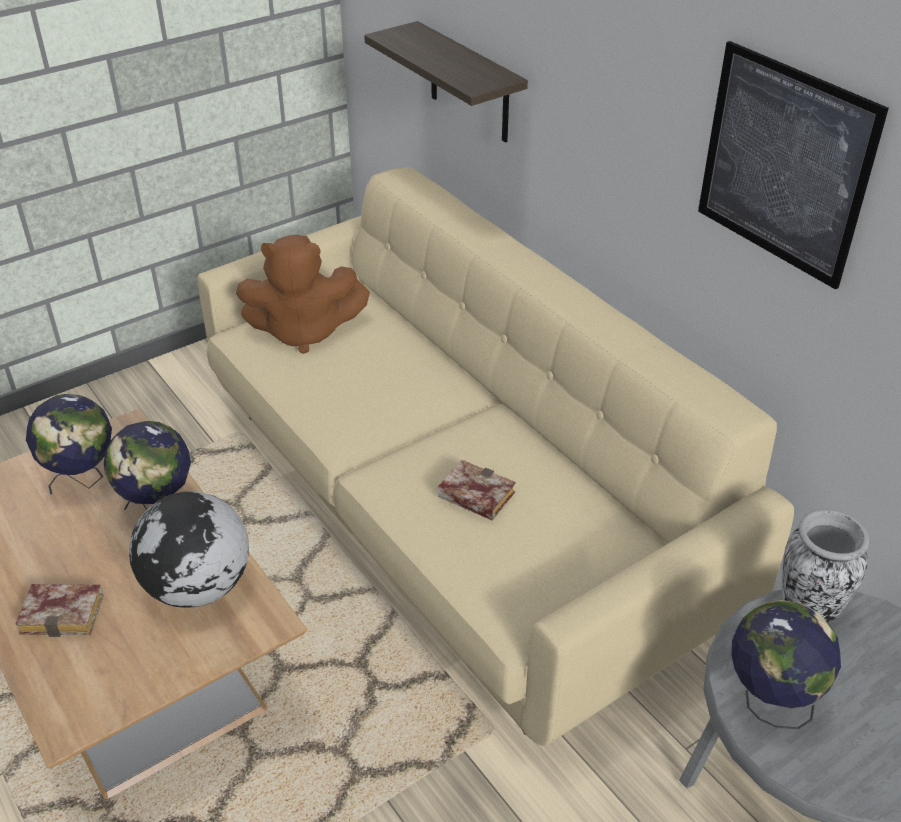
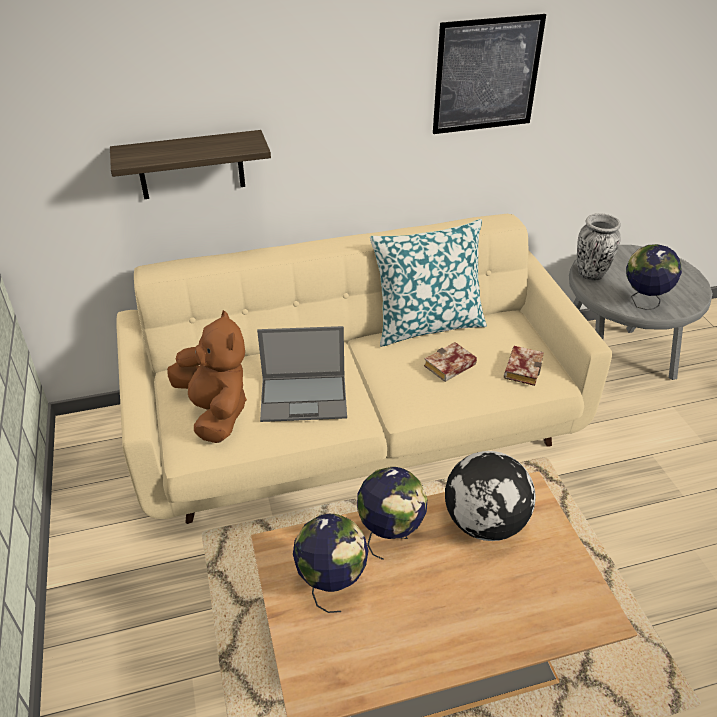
camera: 70 degrees left, 0 degrees up
(66, 613) = (489, 610): book -> book (522, 368)
(304, 332) = (215, 412): brown plush toy -> brown plush toy turned 45 degrees counterclockwise
(351, 385) = (305, 397): none -> laptop
(563, 458) = (427, 325): none -> pillow

